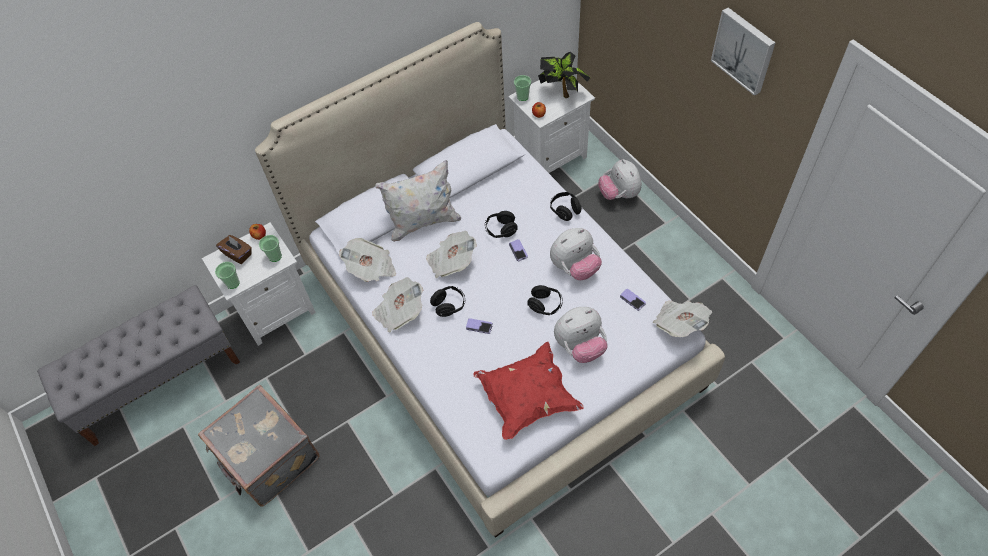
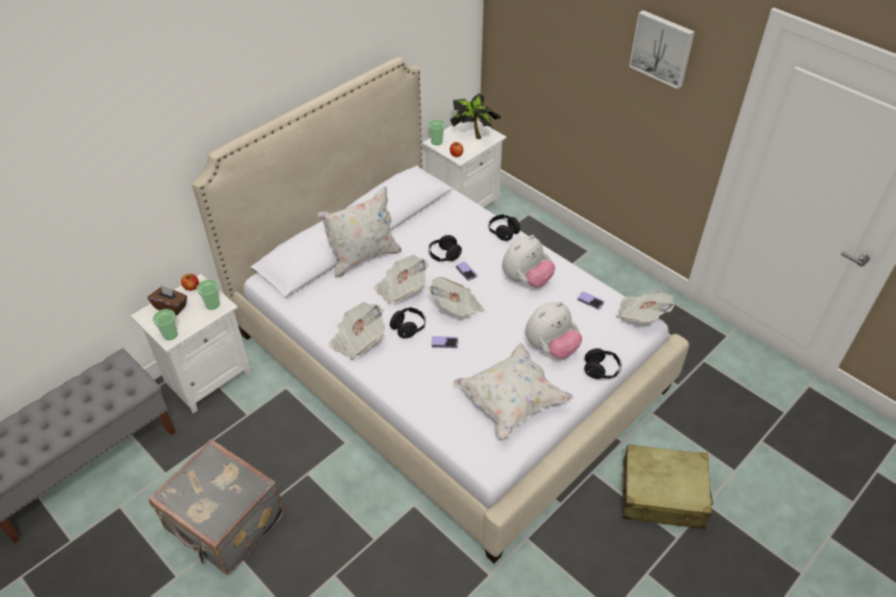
camera: 15 degrees left, 10 degrees down
(371, 268) = (318, 305): newspaper -> newspaper (456, 307)
(527, 398) = (511, 401): red pillow -> white pillow
(545, 305) = (506, 316): black headphones -> black headphones (601, 370)
(619, 194) = (537, 231): plush toy -> none
(670, 497) = (662, 495): none -> beige suitcase

